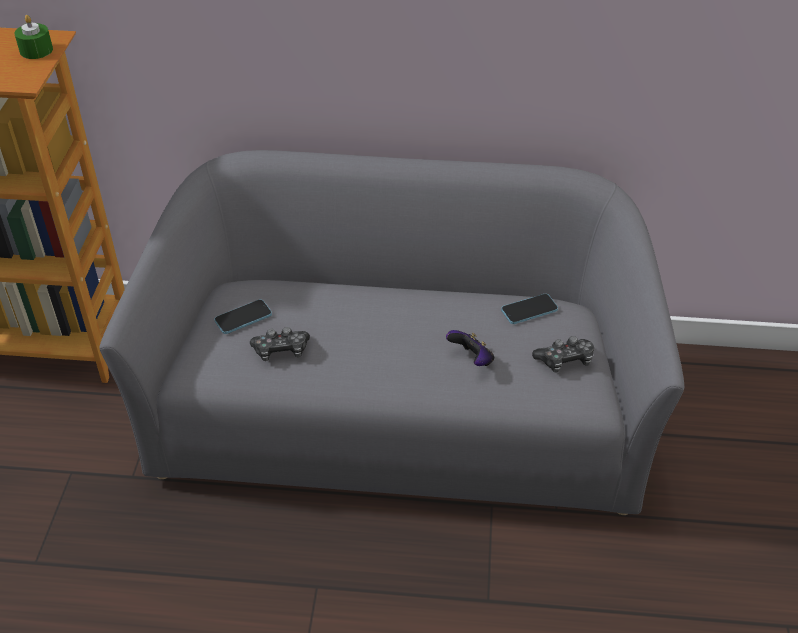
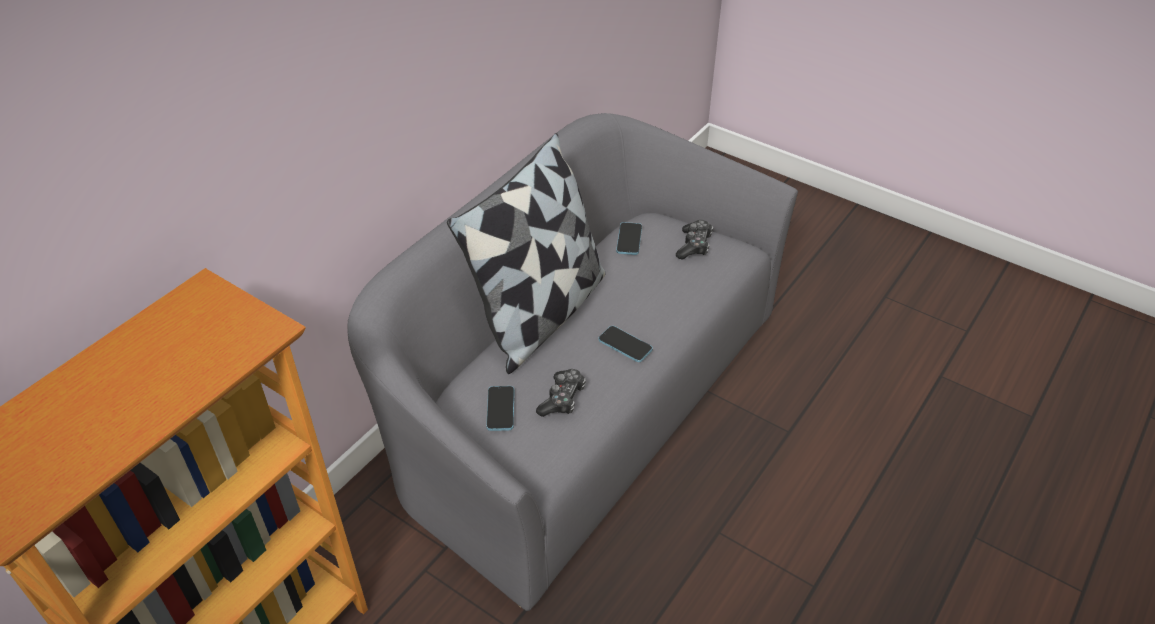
camera: 60 degrees left, 0 degrees up
(36, 50) = (213, 306): green candle -> none
(376, 293) = (540, 313): none -> pillow
(379, 365) = (625, 345): none -> phone
(471, 360) = (658, 291): game controller -> none

